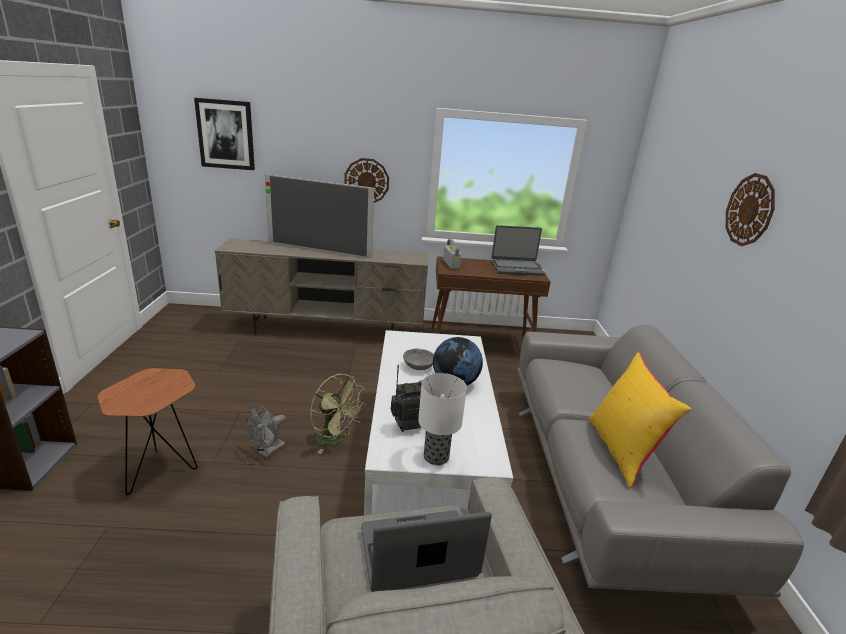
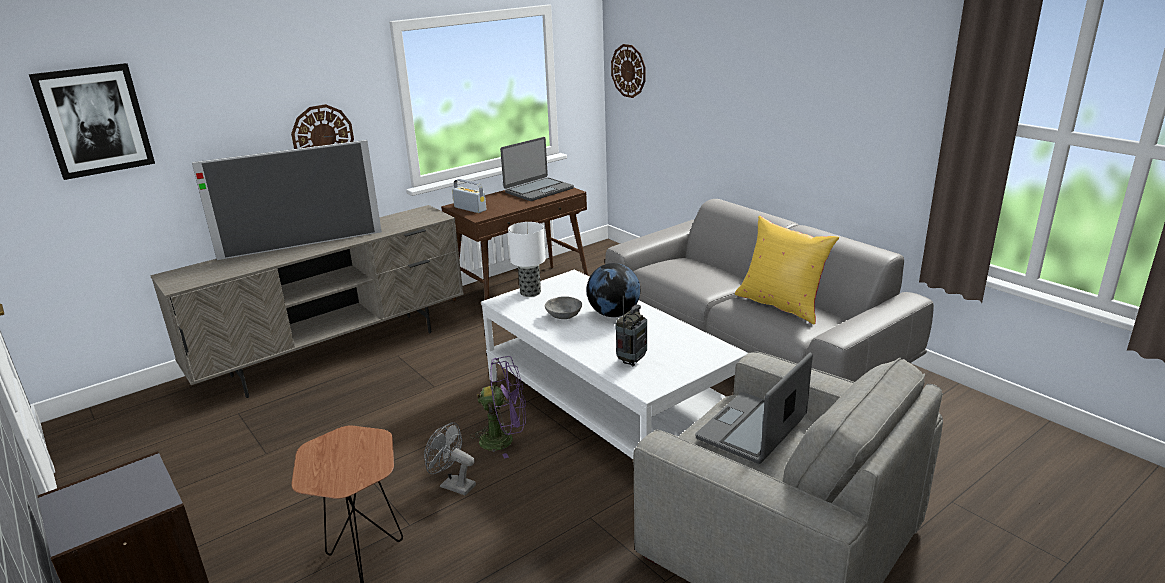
camera: 35 degrees left, 0 degrees up
(268, 451) = (453, 485): grey fan -> grey fan turned 120 degrees clockwise
(336, 439) = (504, 440): green fan -> purple fan
(436, 457) = (683, 369): table lamp -> table lamp (530, 293)
(750, 210) = (775, 67): wall clock -> wall clock (628, 71)

